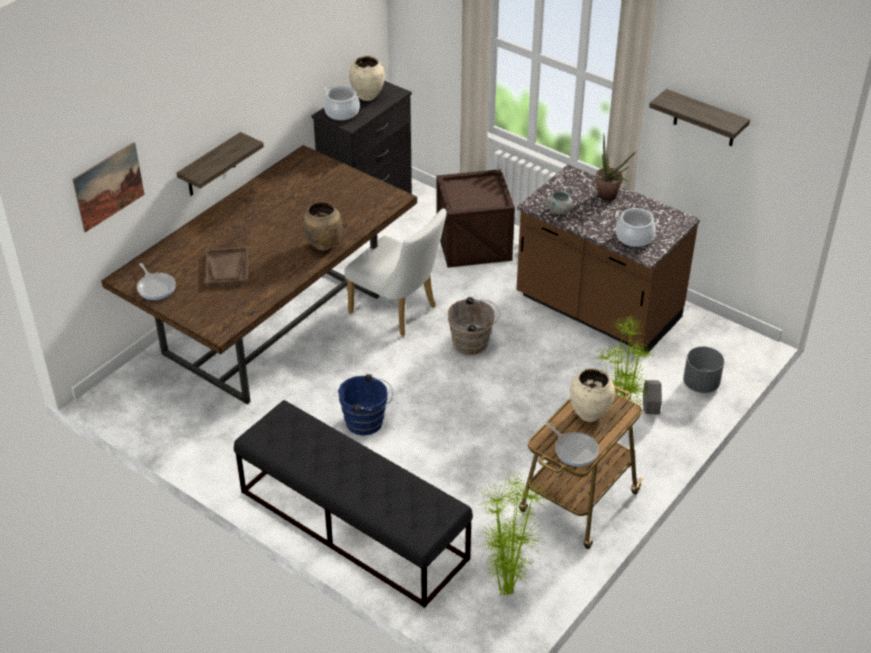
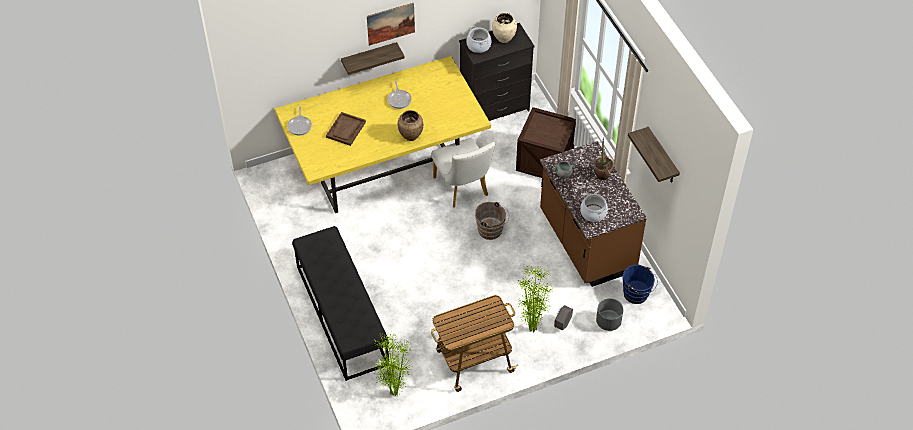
camera: 30 degrees right, 10 degrees up
(108, 186) = (287, 59): picture -> picture (390, 23)
(275, 323) = (385, 165): brown dining table -> yellow dining table
(367, 423) = (393, 256): blue bucket -> blue bucket (637, 295)
(574, 450) = (455, 333): frying pan -> frying pan (399, 99)
(589, 414) = (481, 315): beige vase -> none

